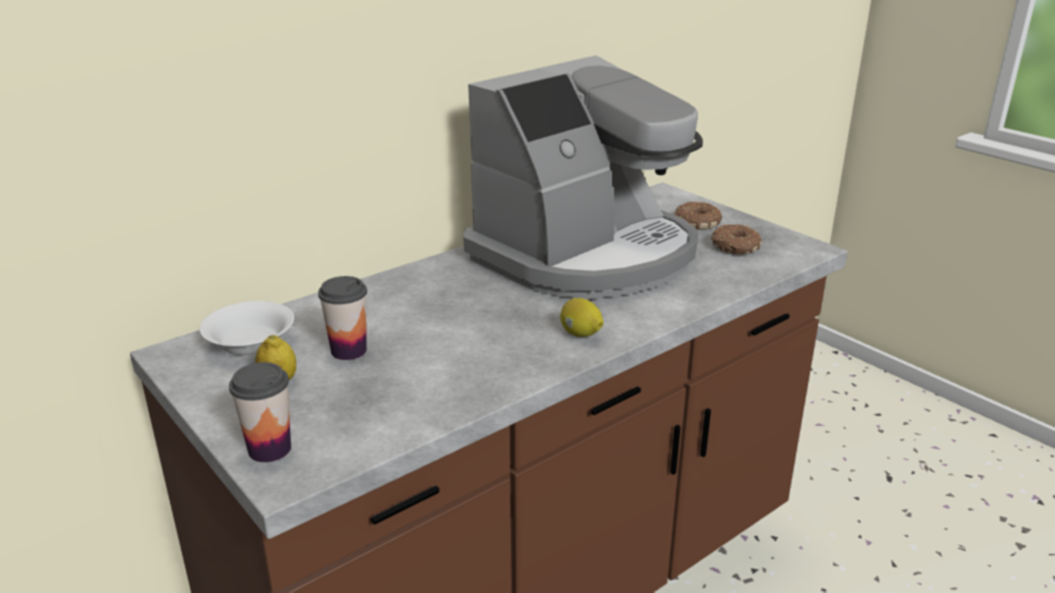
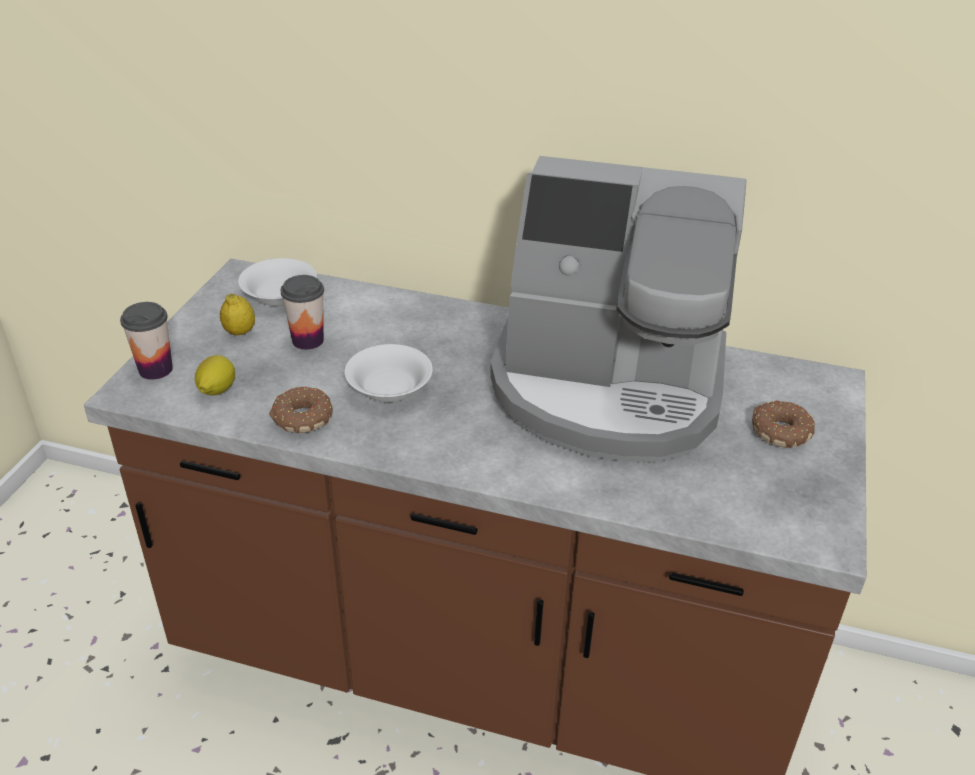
camera: 55 degrees right, 10 degrees up
(477, 334) = (390, 388): none -> white bowl
(580, 334) = (443, 444): lemon -> lemon (216, 391)
(735, 247) = (751, 480): donut -> donut (301, 418)

